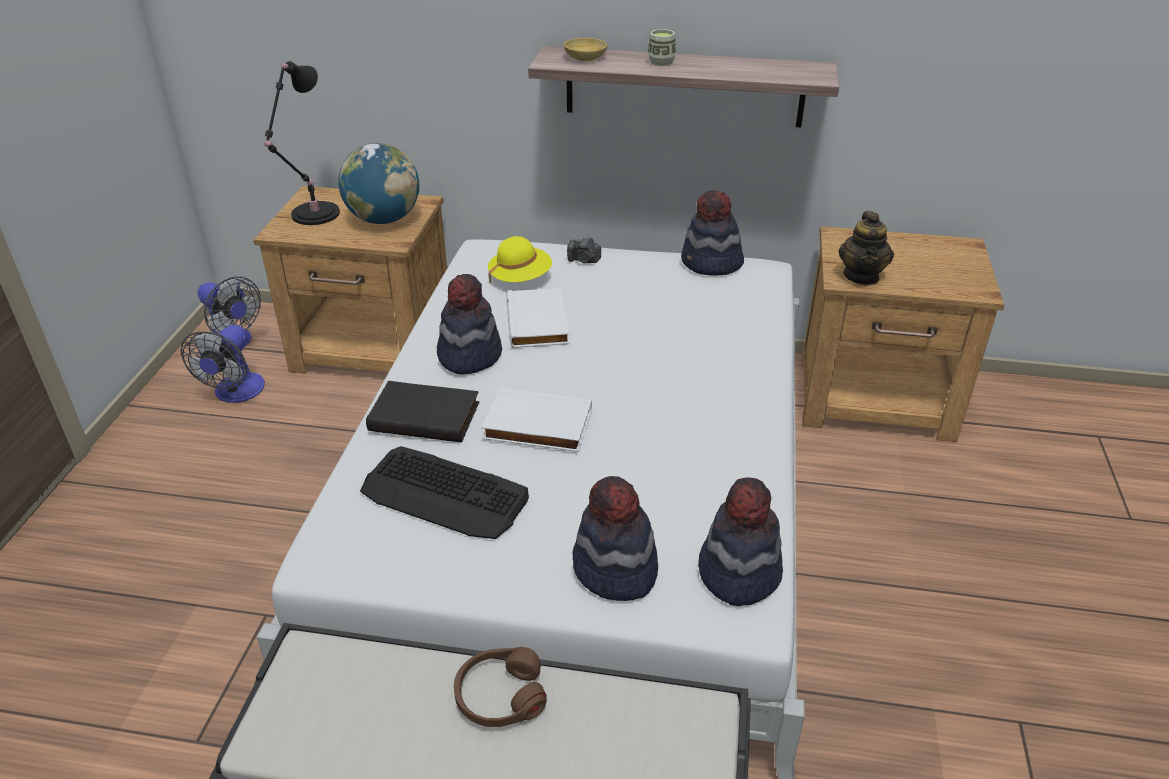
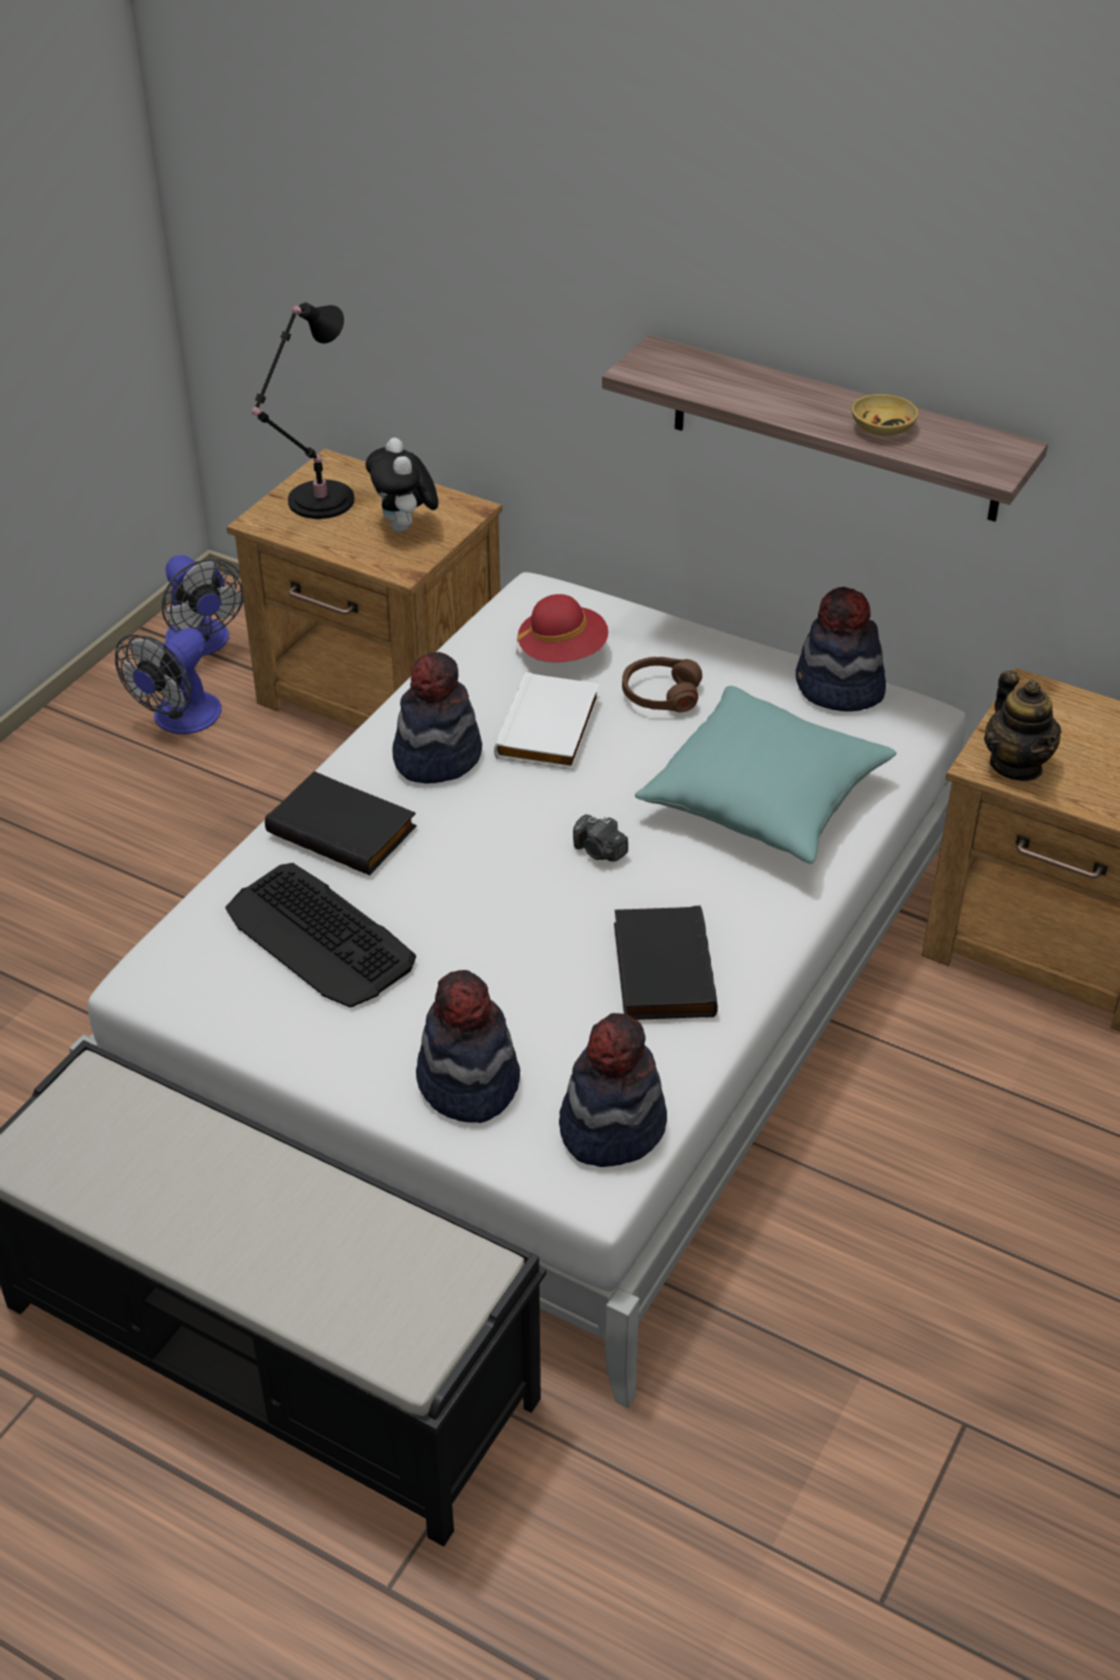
camera: 20 degrees right, 5 degrees up
(384, 219) = (405, 528): globe -> plush toy
(500, 696) = (268, 1183): brown headphones -> brown headphones (660, 694)
(520, 278) = (562, 652): yellow hat -> red hat
(536, 427) = (469, 877): white book -> none
(584, 260) = (664, 642): camera -> camera (599, 851)
(585, 57) = (691, 368): beige bowl -> beige bowl (882, 427)
(661, 62) = (791, 397): cup -> none
(704, 455) = (660, 969): none -> black book
(706, 334) = (765, 799): none -> turquoise pillow
(861, 276) = (1016, 765): teapot -> teapot turned 45 degrees counterclockwise

